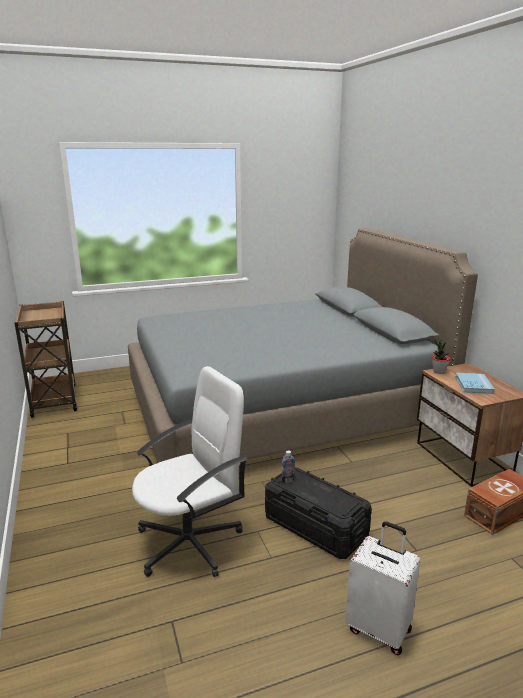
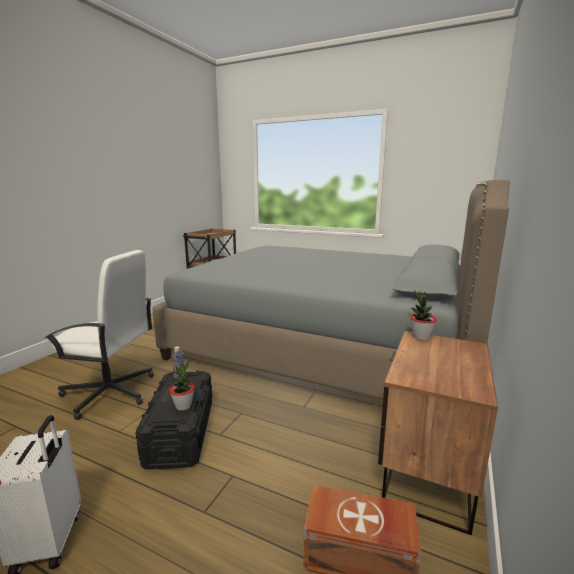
camera: 45 degrees right, 5 degrees down
(338, 495) = (183, 406): none -> potted plant
(473, 385) = (432, 362): blue book -> none

